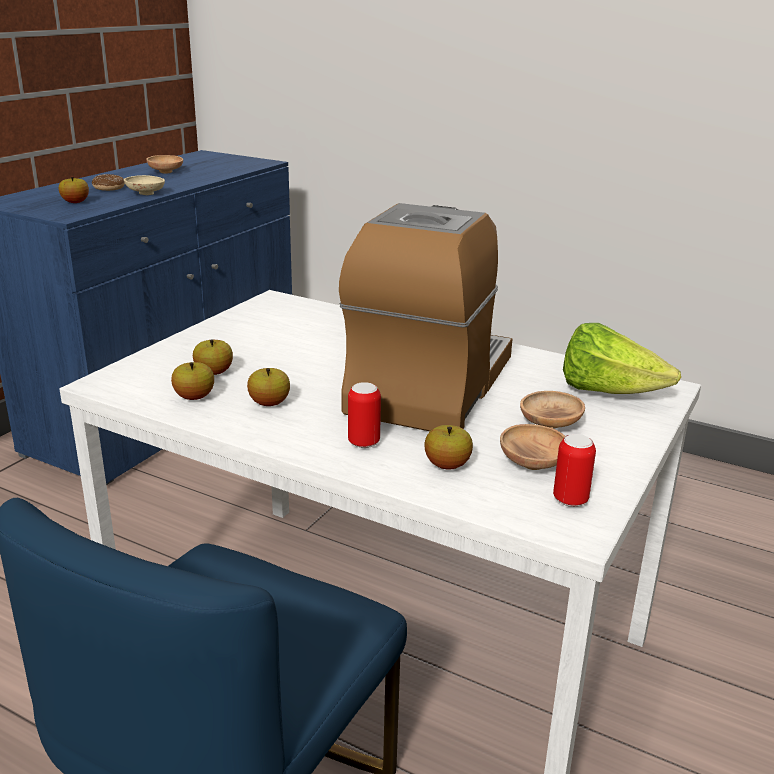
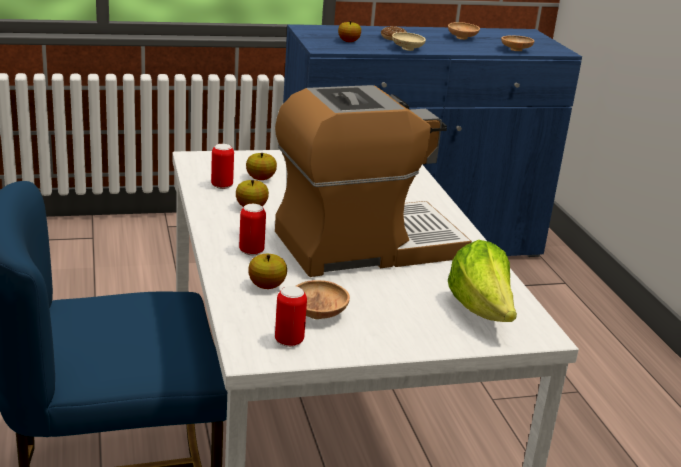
camera: 45 degrees right, 0 degrees up
(194, 397) = (222, 186): apple -> can
(550, 425) = (385, 304): brown bowl -> brown bowl (516, 50)

